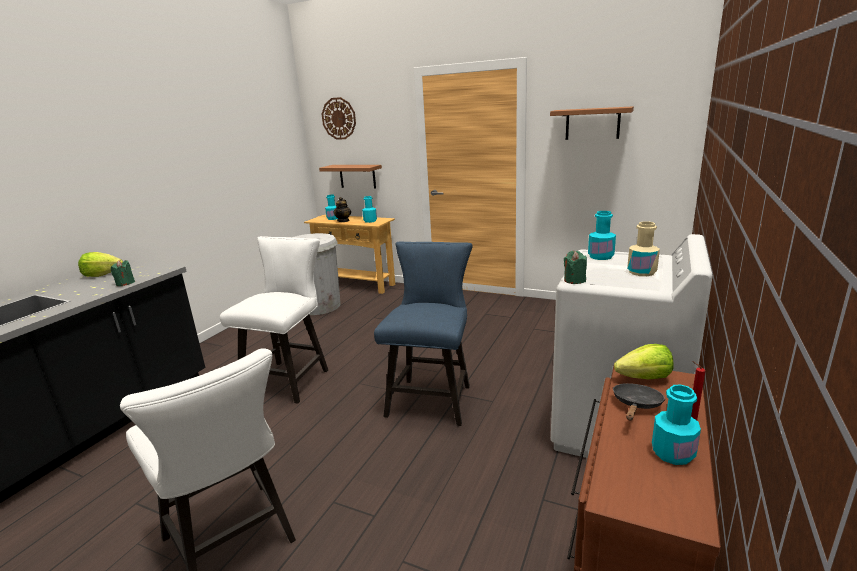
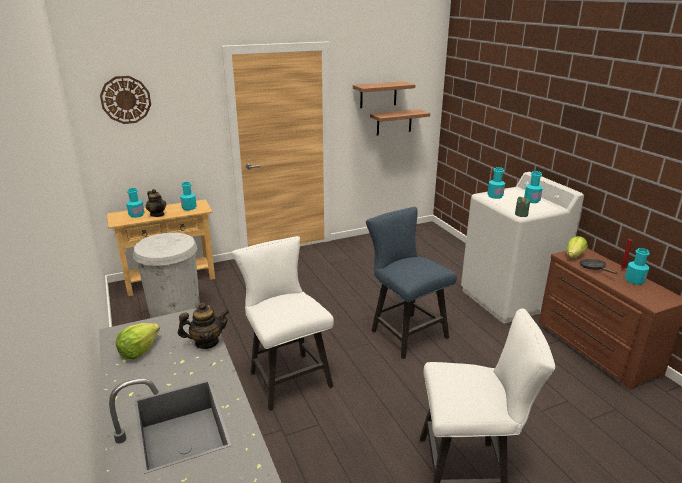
camera: 50 degrees left, 5 degrees up
(125, 283) = (206, 342): green candle -> teapot
(357, 176) = (153, 162): shelf -> shelf (394, 122)
(641, 272) = (531, 200): beige bottle -> turquoise bottle

